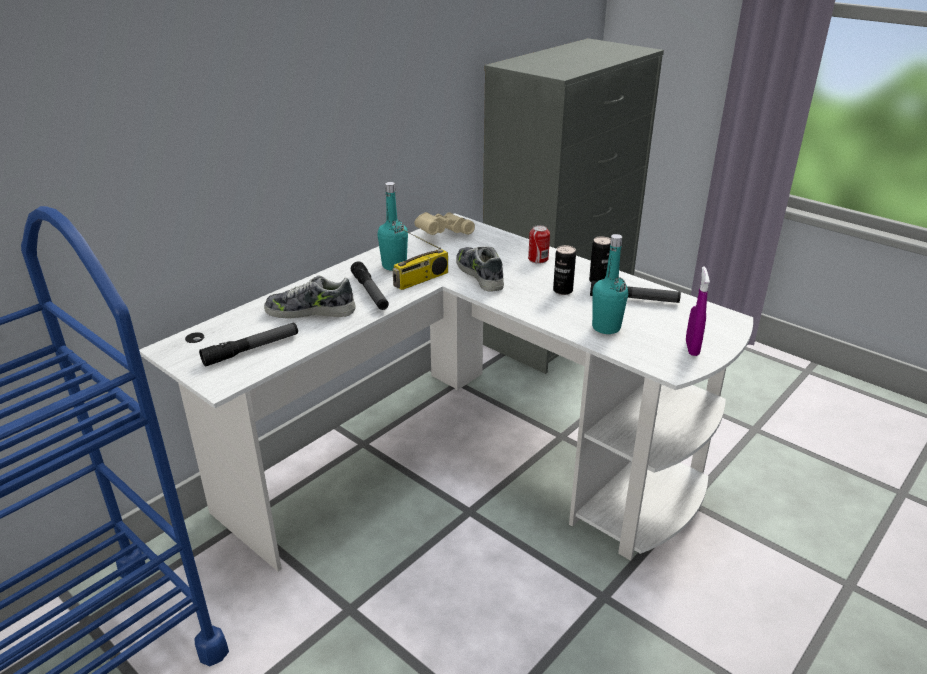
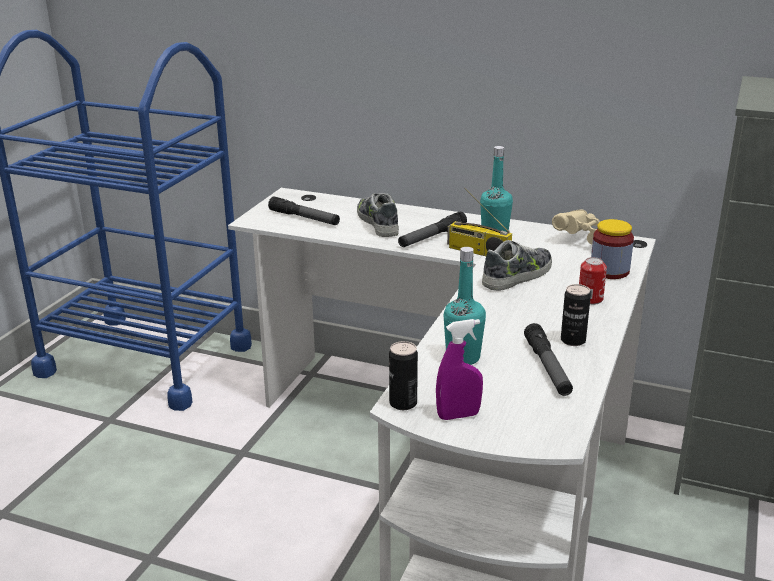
camera: 70 degrees right, 5 degrees down
(497, 241) = (609, 271): none -> jar
(562, 291) = (526, 323): can -> can (403, 403)

